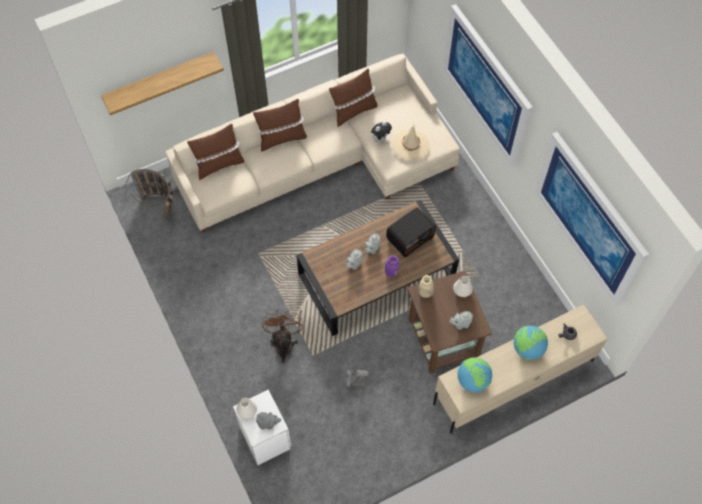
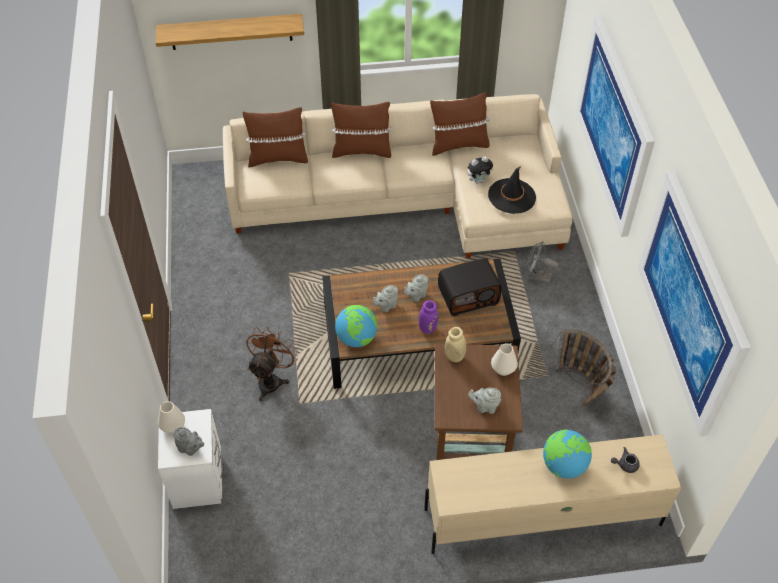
camera: 20 degrees right, 10 degrees down
(162, 209) = (205, 199): basket -> basket (581, 393)
(353, 381) = (335, 449): grey fan -> grey fan (537, 276)
(411, 145) = (512, 196): beige hat -> black hat
(473, 381) = (473, 481): globe -> globe (357, 338)

